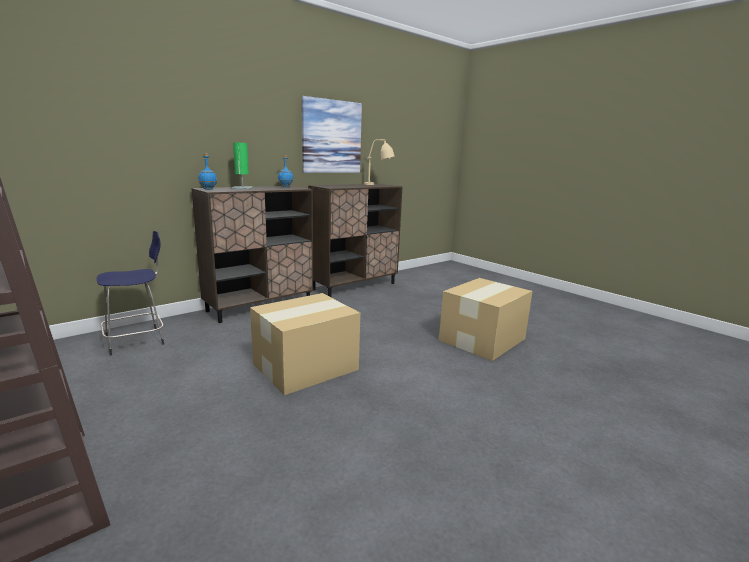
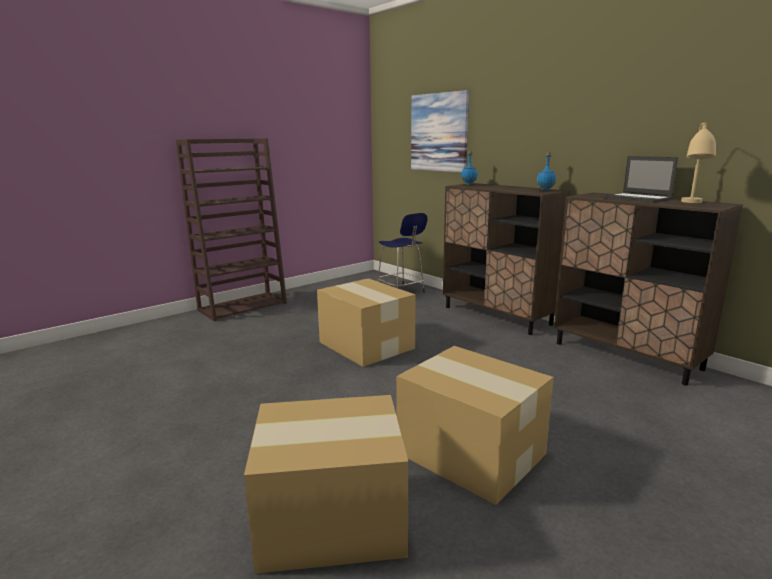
camera: 90 degrees right, 0 degrees up
(242, 188) = (496, 186): green table lamp -> none
(332, 137) = (646, 124): picture -> picture (439, 132)
(351, 185) = (638, 198): none -> laptop
(569, 383) = (329, 518): none -> cardboard box

